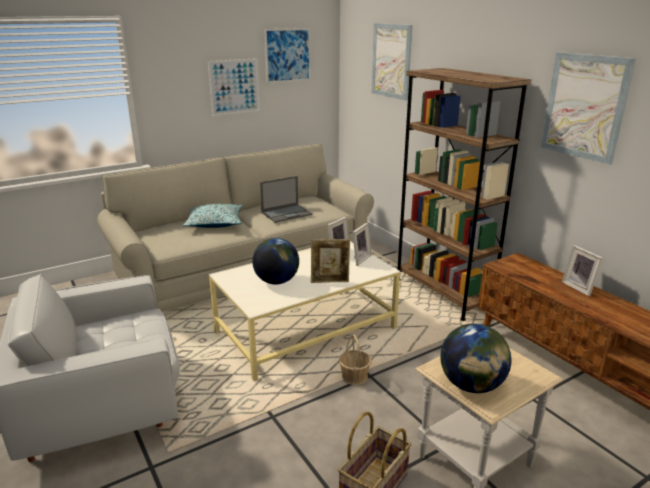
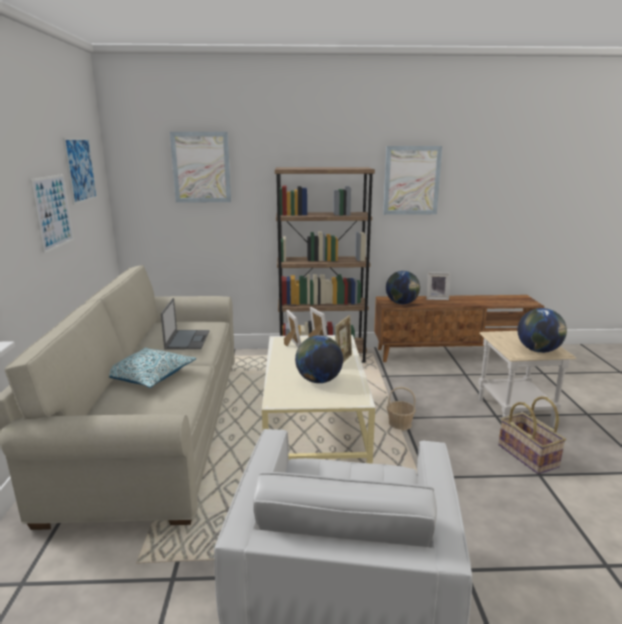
camera: 60 degrees left, 5 degrees down
(519, 271) = (402, 303): none -> globe

